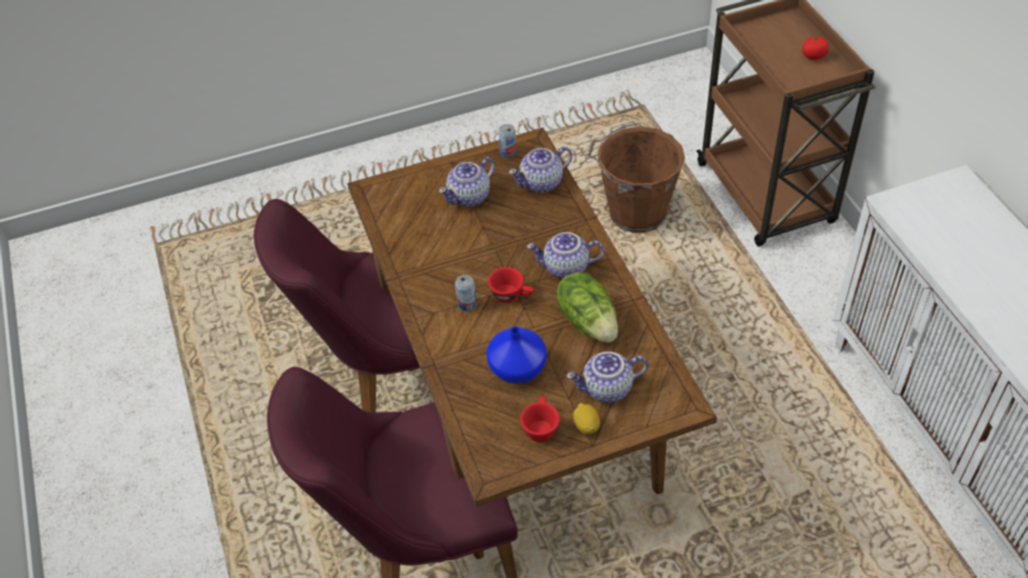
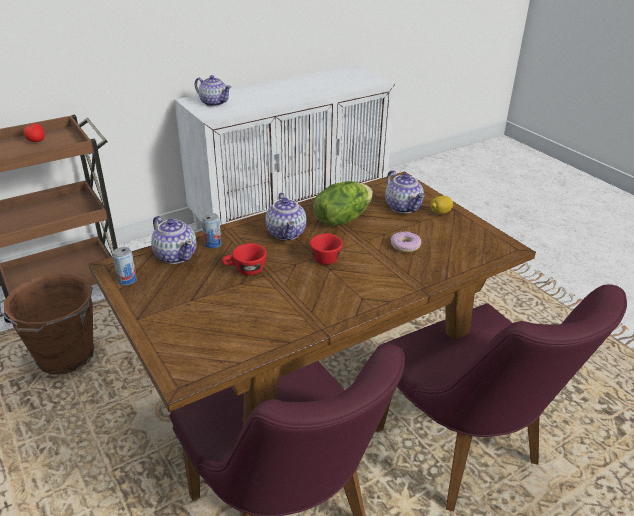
camera: 105 degrees left, 15 degrees down
(467, 304) = (344, 279): can -> can (213, 244)
(470, 196) = (195, 297): teapot -> teapot (214, 103)
(516, 369) = (405, 246): blue vase -> donut
(540, 427) = (453, 230): red cup -> red cup (245, 270)

